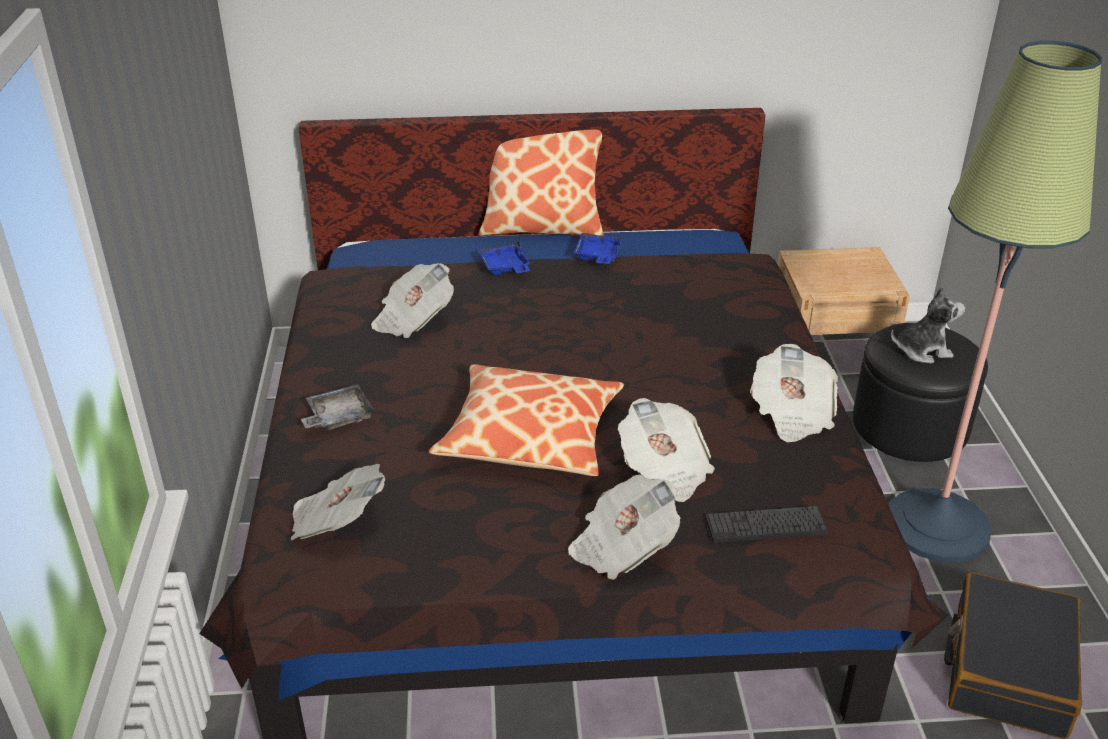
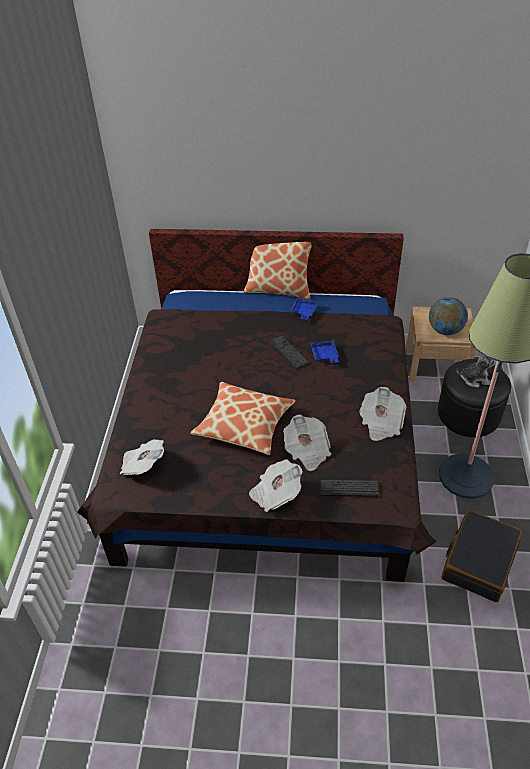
camera: 10 degrees right, 10 degrees up
(338, 417) = (152, 404): grey tray -> none
(413, 319) = (199, 347): newspaper -> none
(505, 268) = (252, 316): blue tray -> blue tray (324, 355)
(587, 317) = (288, 353): none -> keyboard
(847, 281) = (445, 330): none -> globe

